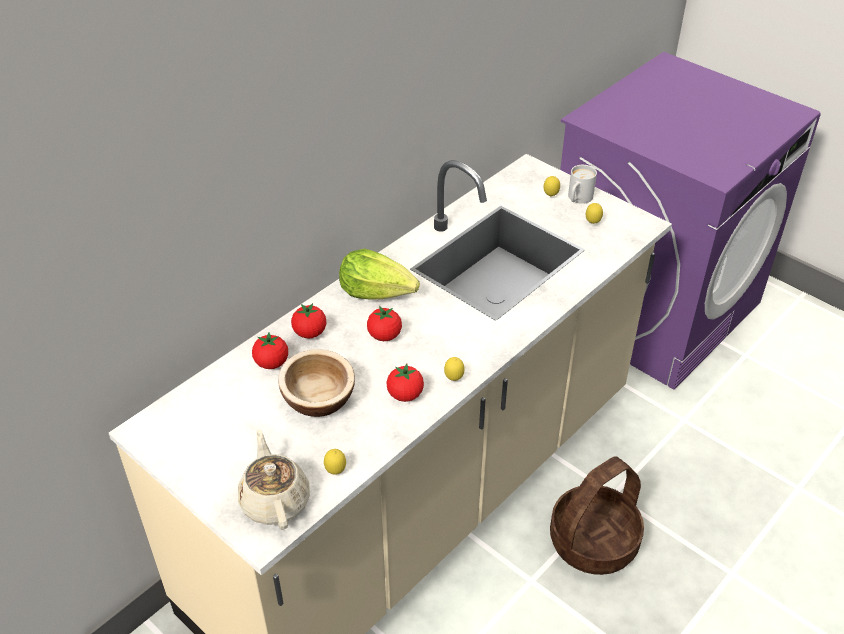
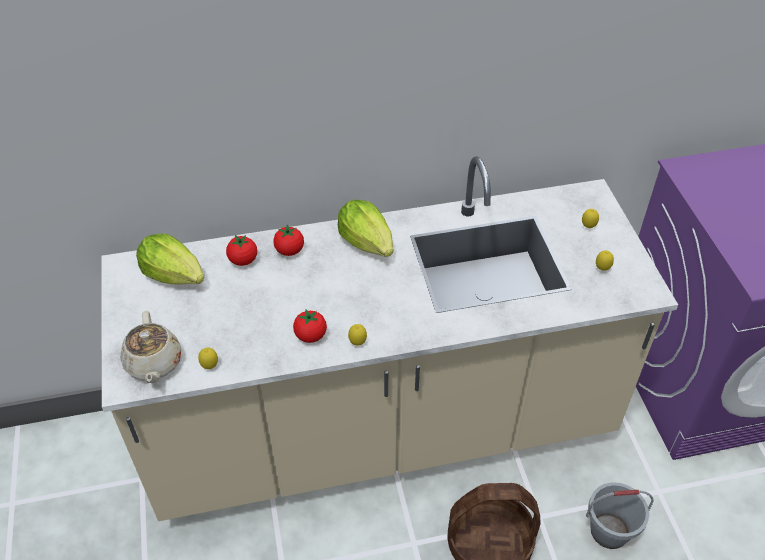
camera: 35 degrees right, 5 degrees up
(211, 410) = (174, 274): none -> lettuce
(275, 500) = (153, 364): beige teapot -> beige teapot turned 150 degrees clockwise
(318, 399) = (248, 305): bowl -> none
(384, 336) = (339, 281): tomato -> none
(578, 199) = (610, 241): white mug -> none
(674, 473) = (609, 531): none -> grey bucket

